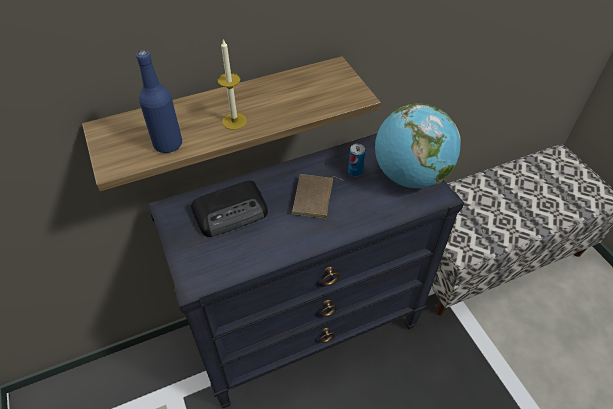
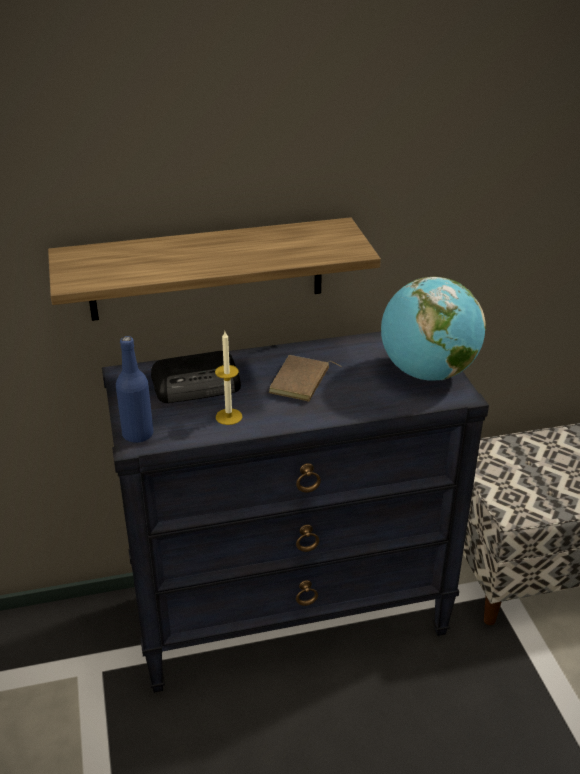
camera: 10 degrees right, 15 degrees down
(168, 144) = (133, 271): blue bottle -> blue bottle (138, 434)
(234, 121) = (210, 260): candle -> candle (229, 416)
(355, 171) = (359, 362): can -> none

